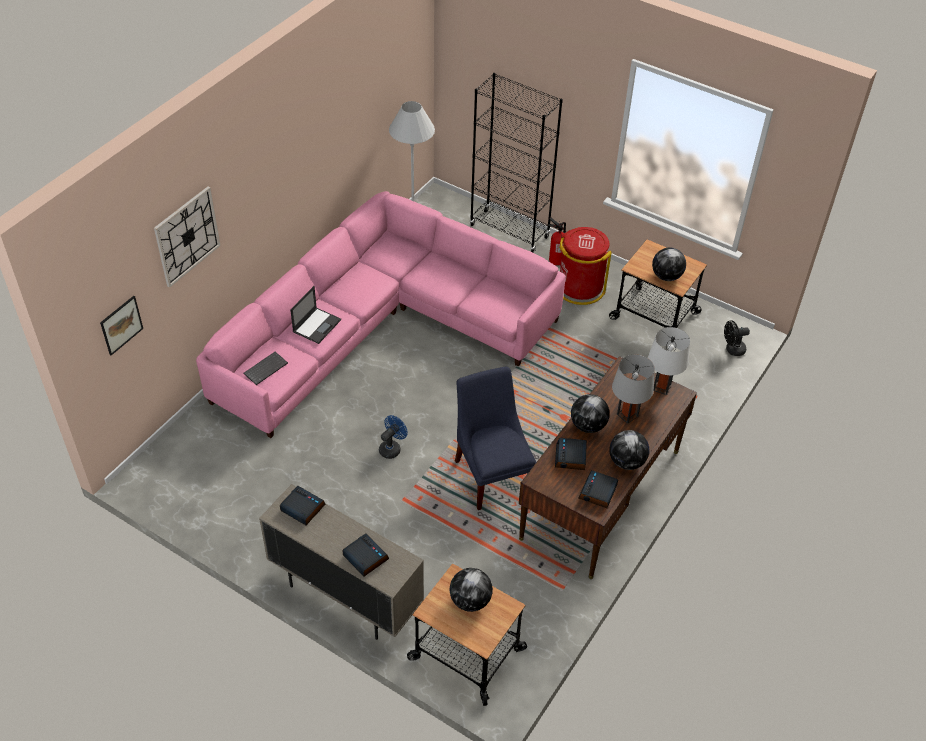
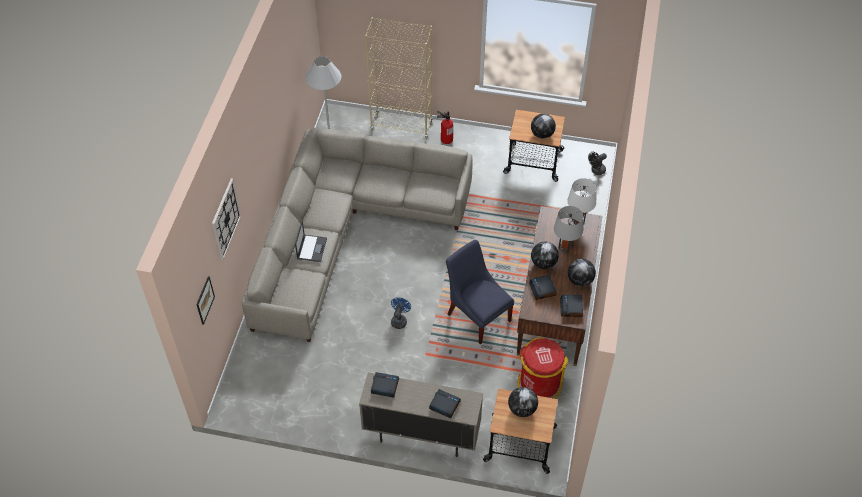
camera: 20 degrees left, 5 degrees up
(265, 368) = (292, 293): keyboard -> none
(381, 327) = (345, 231): pink sofa -> grey sofa
(509, 231) = (401, 126): black bookcase -> beige bookcase
(579, 288) = (472, 156): red trash can -> red trash can (539, 384)

